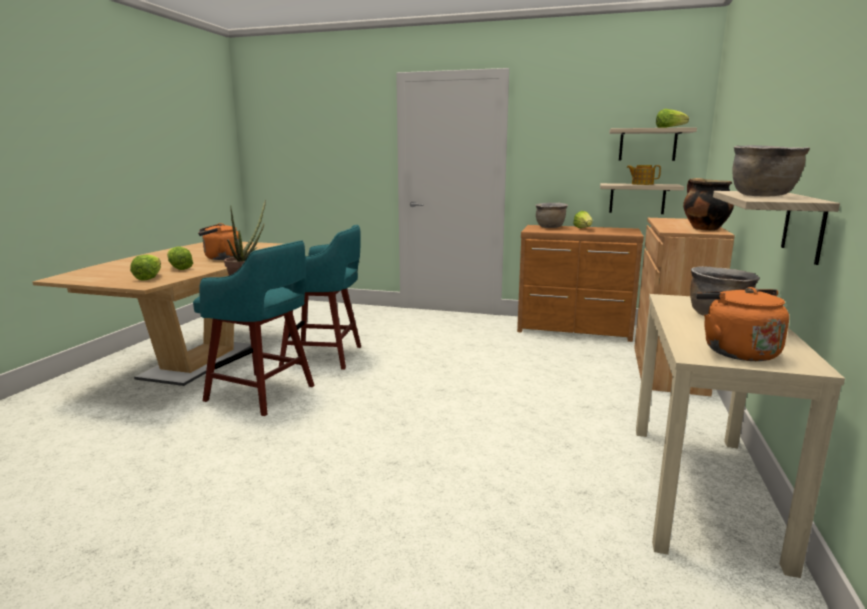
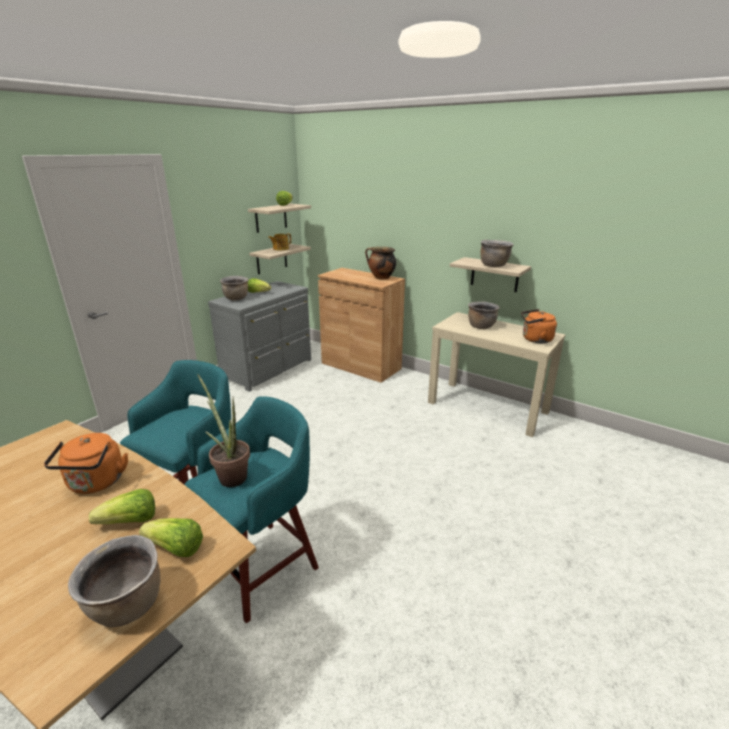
camera: 70 degrees left, 10 degrees up
(102, 278) = (127, 606): none -> brown cooking pot
(575, 329) = (270, 369): brown dresser -> grey dresser

